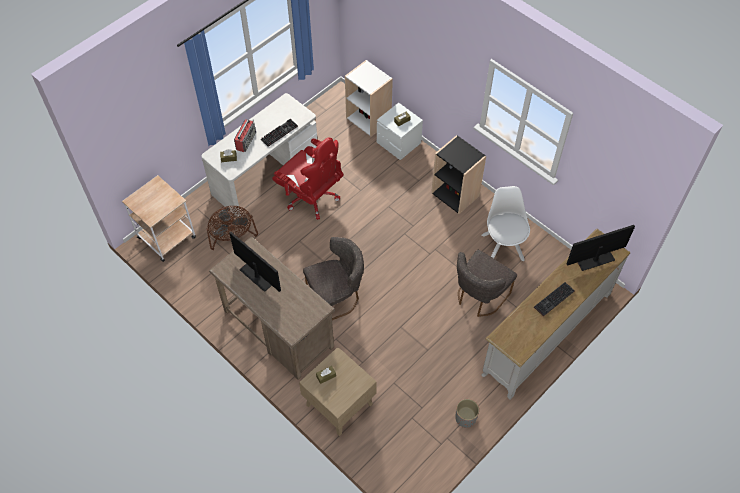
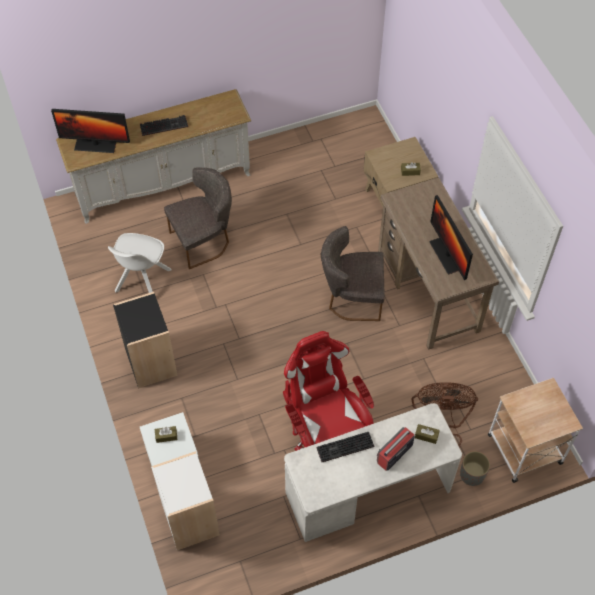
camera: 155 degrees left, 0 degrees up
(465, 418) = (287, 148): grey planter -> grey planter (472, 474)

